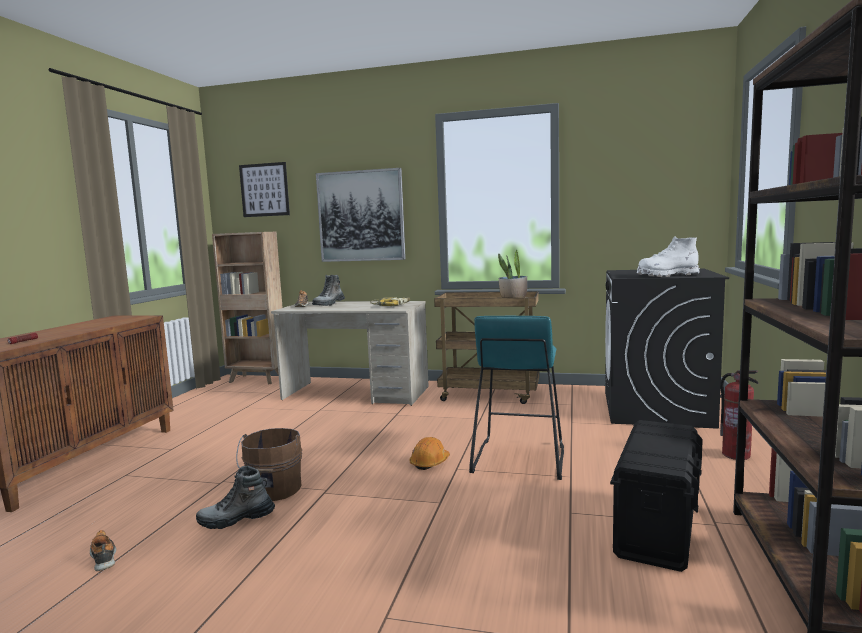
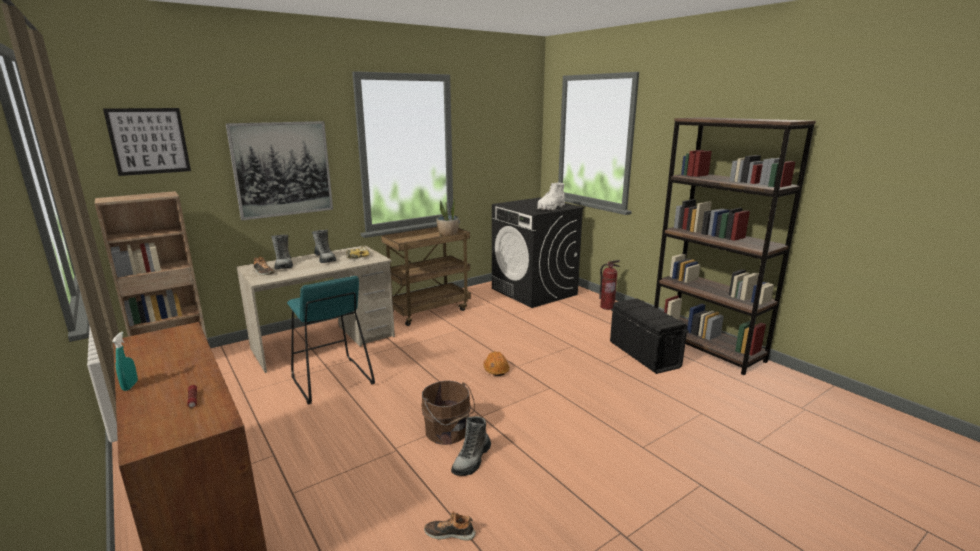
camera: 50 degrees left, 10 degrees up
(40, 331) = (130, 386): none -> turquoise spray bottle
(365, 304) = (325, 259): none -> boot
(518, 459) = (533, 347): turquoise stool -> turquoise stool (331, 380)

